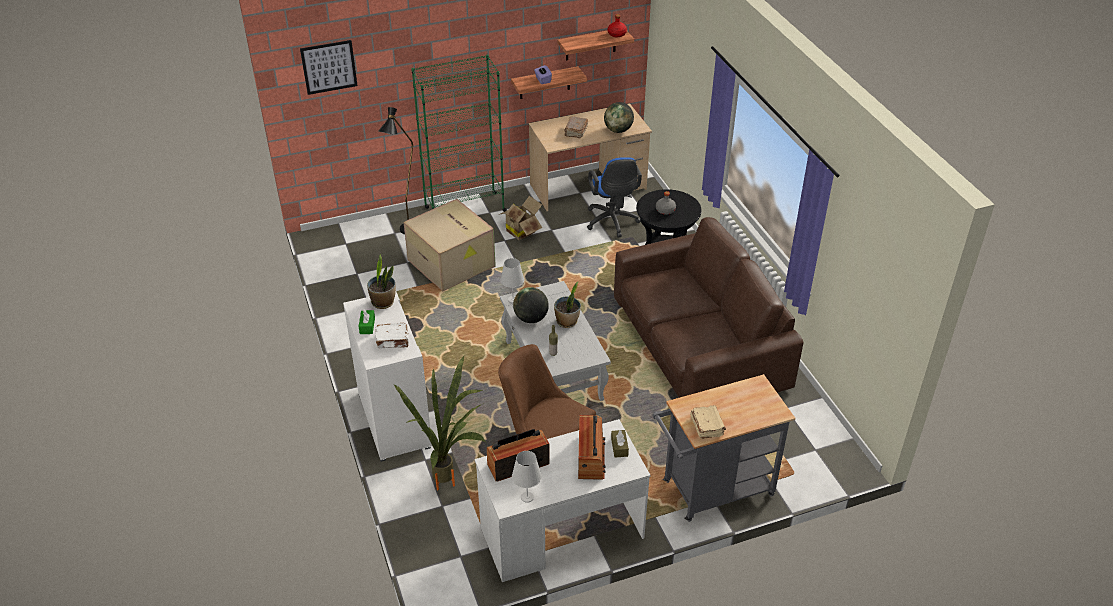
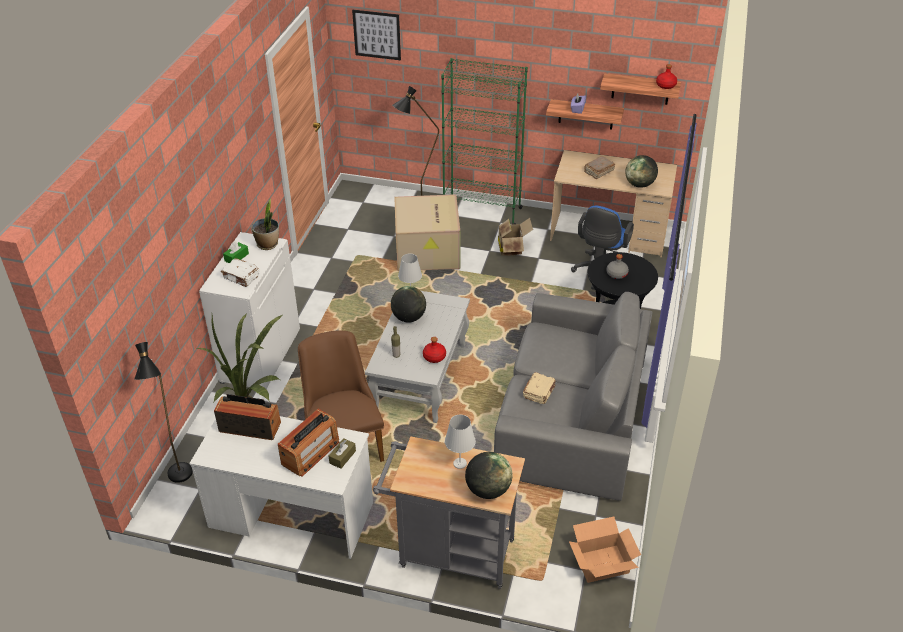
camera: 35 degrees right, 0 degrees up
(435, 559) = (181, 480): none -> black floor lamp
(527, 497) = (227, 457): white table lamp -> white table lamp (460, 463)
(567, 322) = (435, 334): potted plant -> none
(585, 340) = (434, 357): none -> red bottle
(698, 343) = (571, 416): brown sofa -> grey sofa
(707, 426) = (420, 477): beige book -> beige book (539, 392)
(763, 410) = (488, 490): none -> globe
(822, 439) = (603, 564): none -> cardboard box

